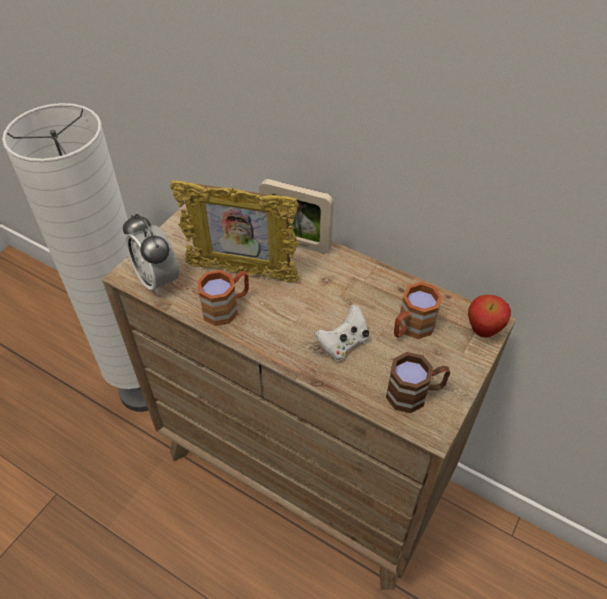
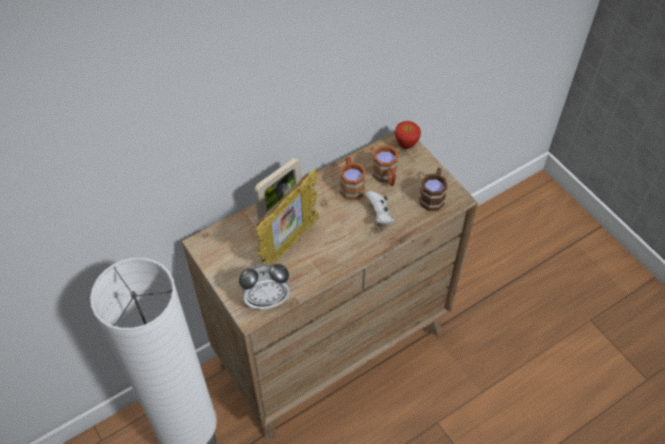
camera: 65 degrees left, 5 degrees up
(227, 307) = (316, 266): brown mug -> brown mug (351, 186)

